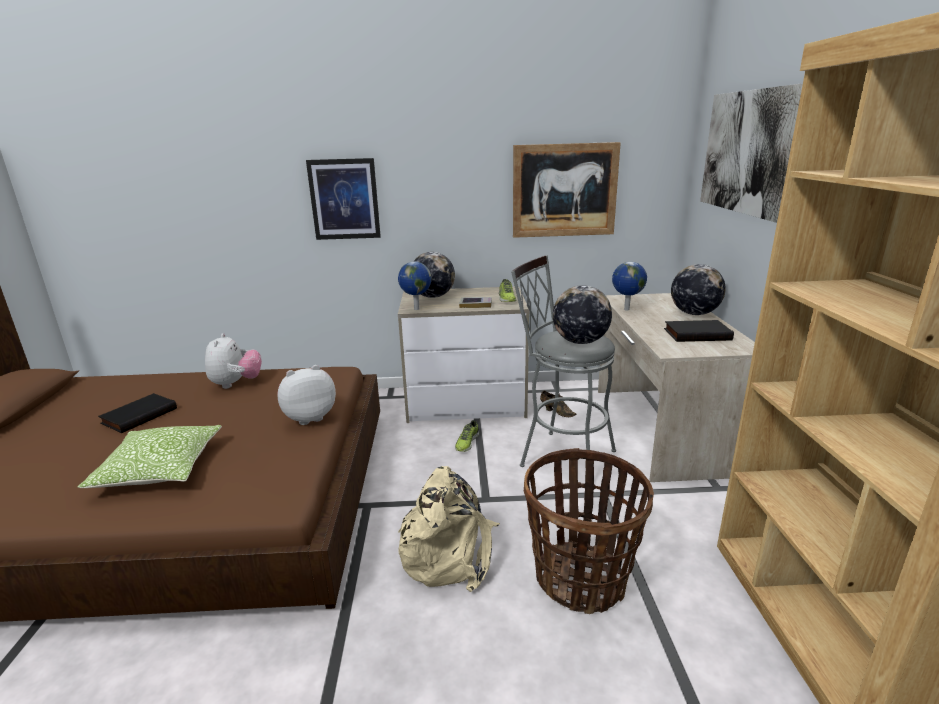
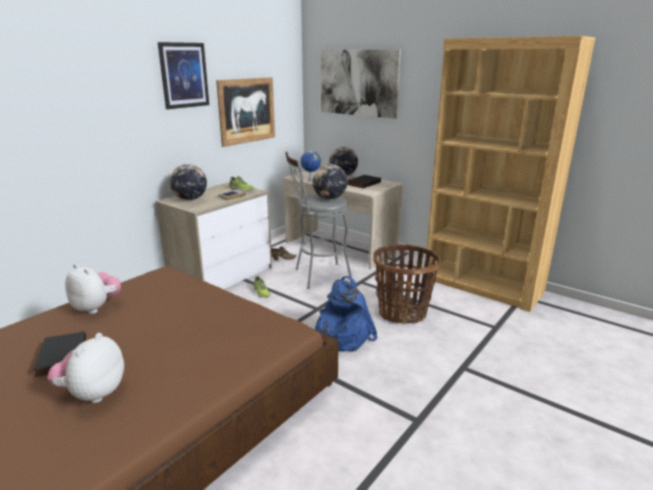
camera: 50 degrees left, 0 degrees up
(160, 469) = (178, 361): pillow -> none
(309, 417) = (210, 297): plush toy -> plush toy (93, 393)
(344, 199) = (101, 130): picture -> picture (184, 75)
(416, 309) = (200, 208): globe -> none
(450, 553) = (341, 335): beige backpack -> blue backpack

